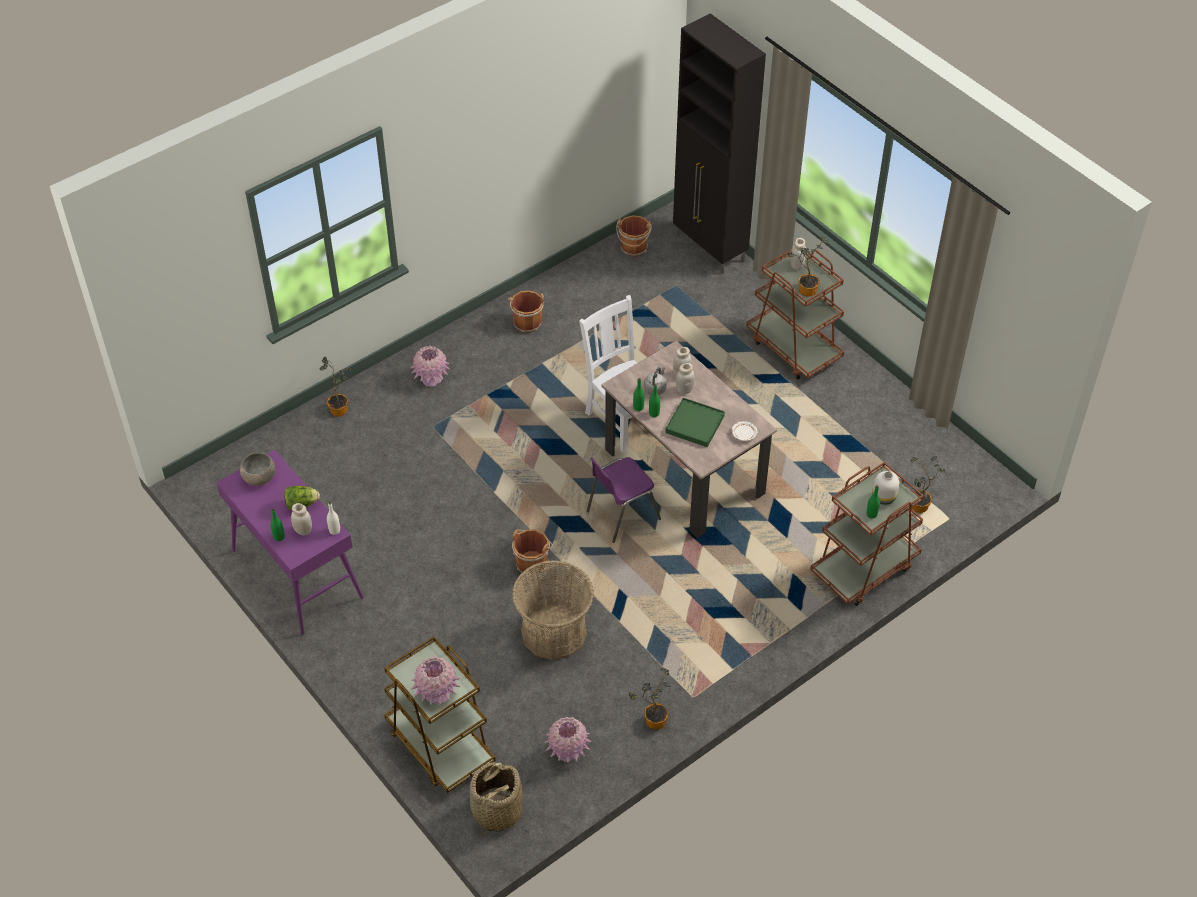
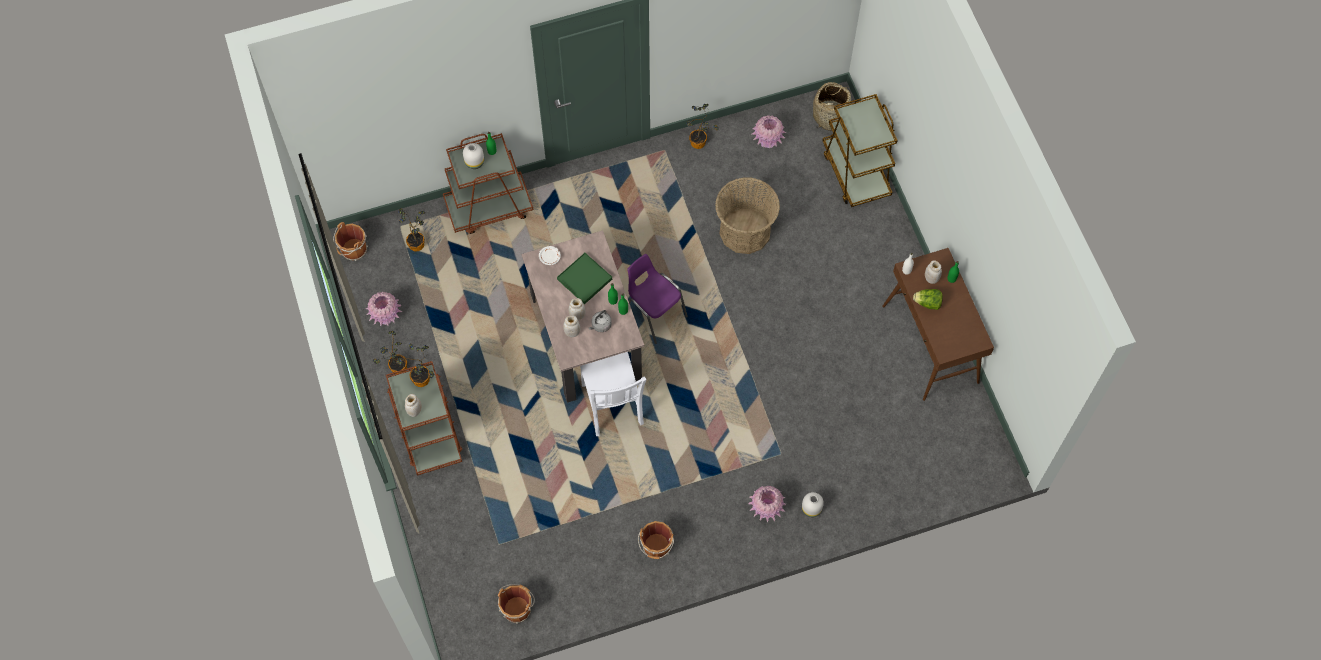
camera: 160 degrees left, 15 degrees up
(259, 477) = (957, 340): grey bowl -> none
(296, 574) = (930, 344): purple console table -> brown console table
(341, 408) = (856, 502): potted plant -> potted plant (396, 368)
(385, 391) = (811, 508): none -> white vase
(437, 694) = (864, 115): pink vase -> pink vase (386, 316)
(532, 563) = (740, 294): brown bucket -> brown bucket (353, 250)
(621, 515) = (654, 313): purple chair -> purple chair turned 120 degrees counterclockwise
(710, 249) = (444, 580): black cabinet -> none

